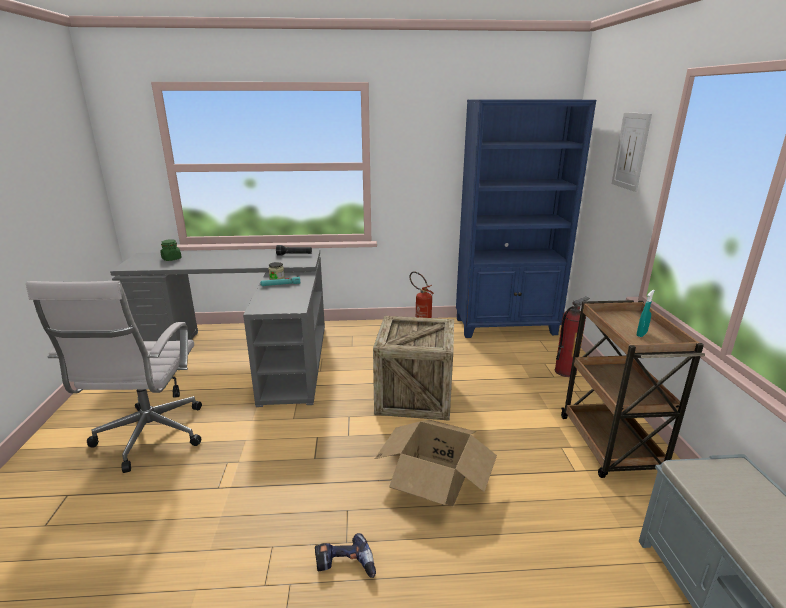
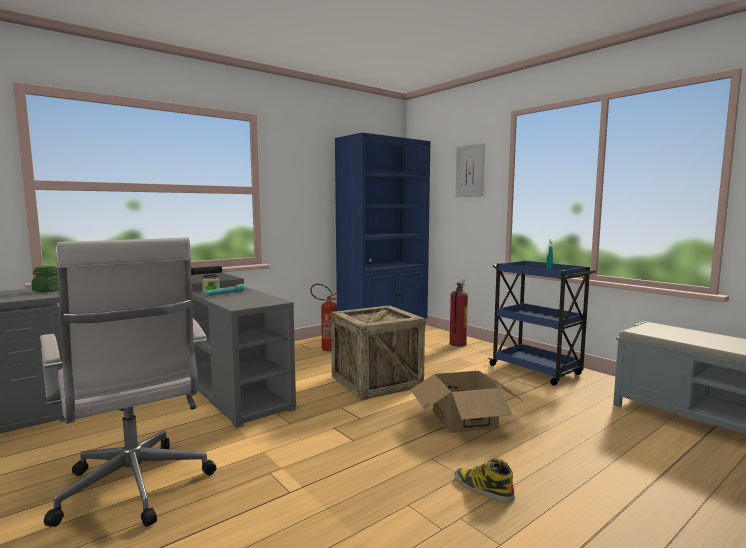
camera: 35 degrees left, 15 degrees down
(345, 566) = (483, 488): power drill -> boot
(610, 446) = (536, 370): brown cart -> blue cart

